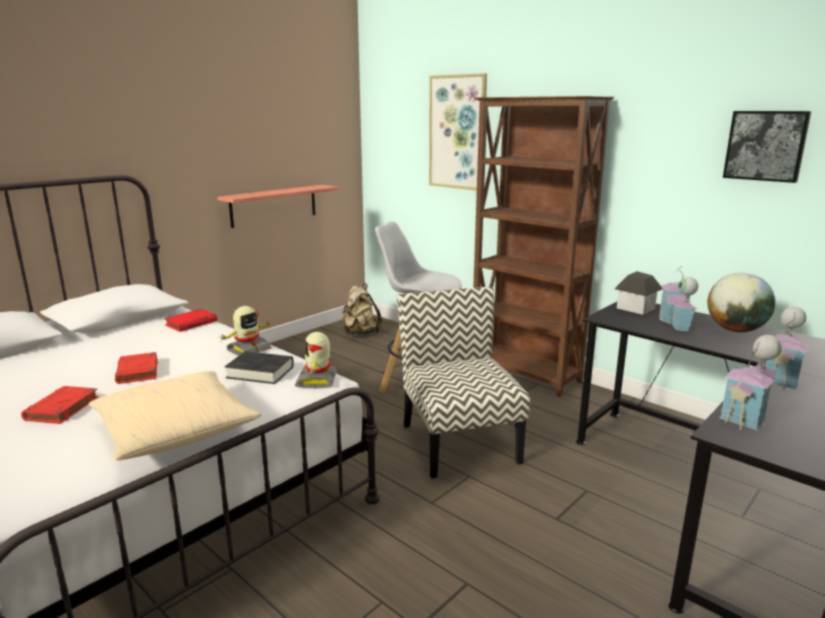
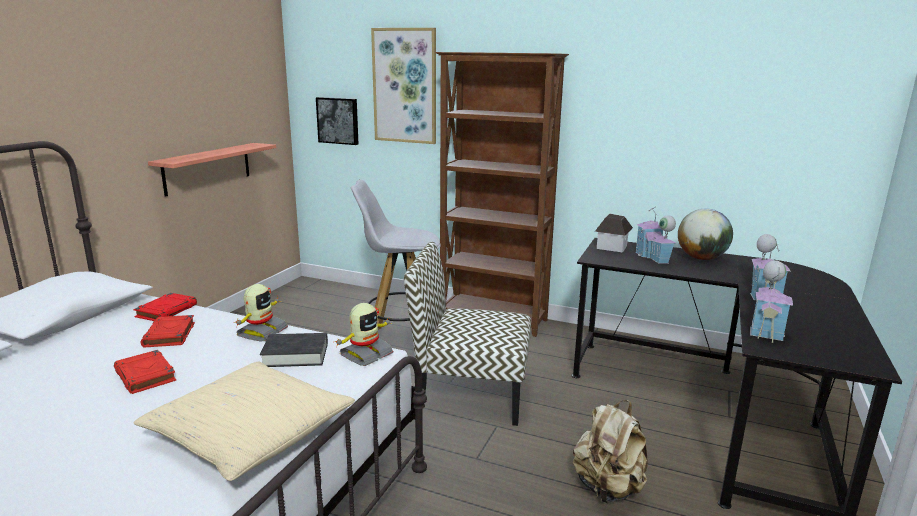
camera: 20 degrees left, 0 degrees up
(62, 409) = (81, 436): red book -> red book (169, 335)
(317, 380) = (365, 354): toy robot -> toy robot turned 120 degrees counterclockwise
(360, 334) = (309, 299): beige backpack -> beige backpack (608, 488)
(458, 442) = (469, 395): chair -> chair turned 45 degrees counterclockwise
(766, 145) = (704, 98): picture -> picture (338, 120)

